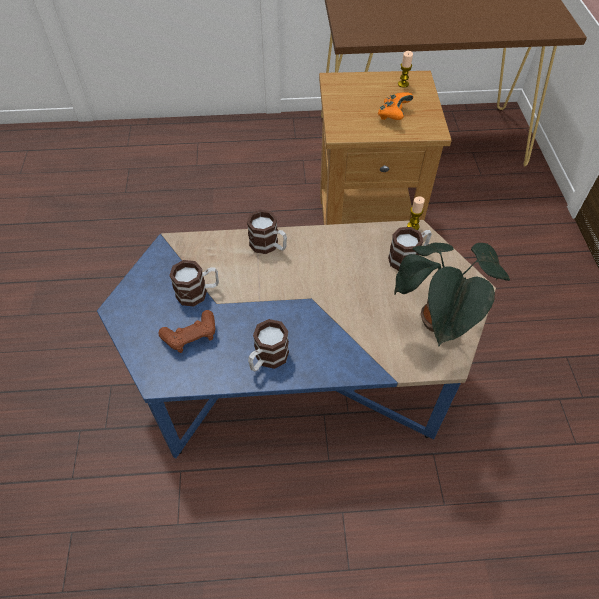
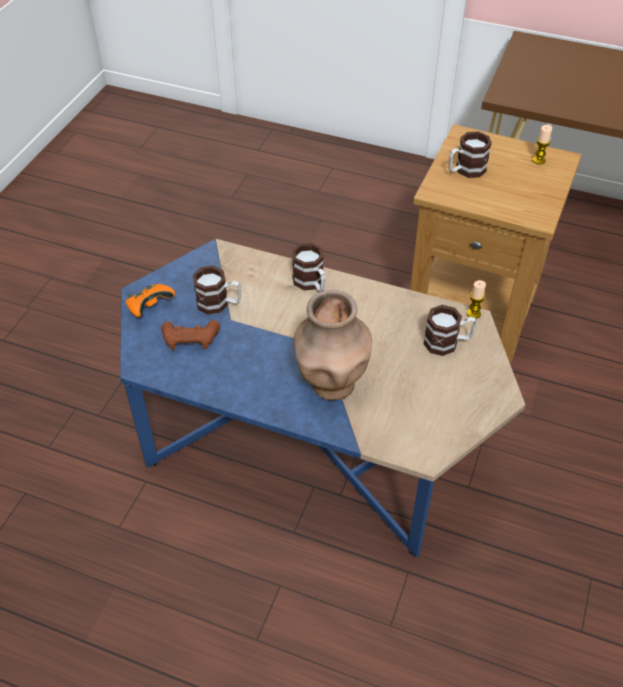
camera: 25 degrees right, 5 degrees down
(267, 359) = (248, 385): mug -> mug (465, 170)
(338, 330) = (331, 384): none -> brown vase
(393, 115) = (505, 190): orange game controller -> orange game controller (150, 307)
(436, 325) = (434, 416): potted plant -> none

